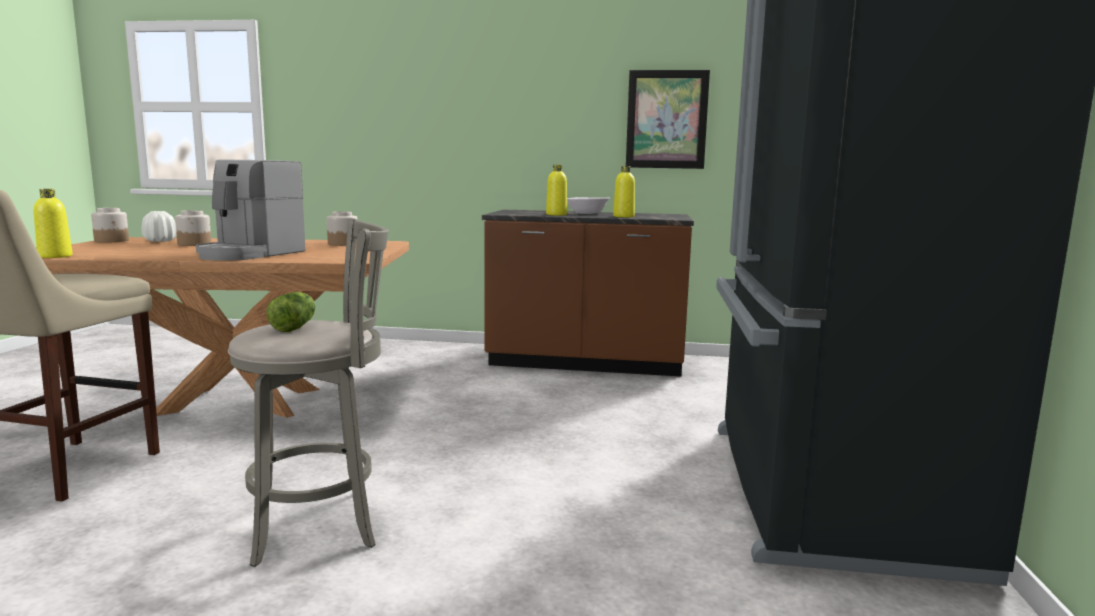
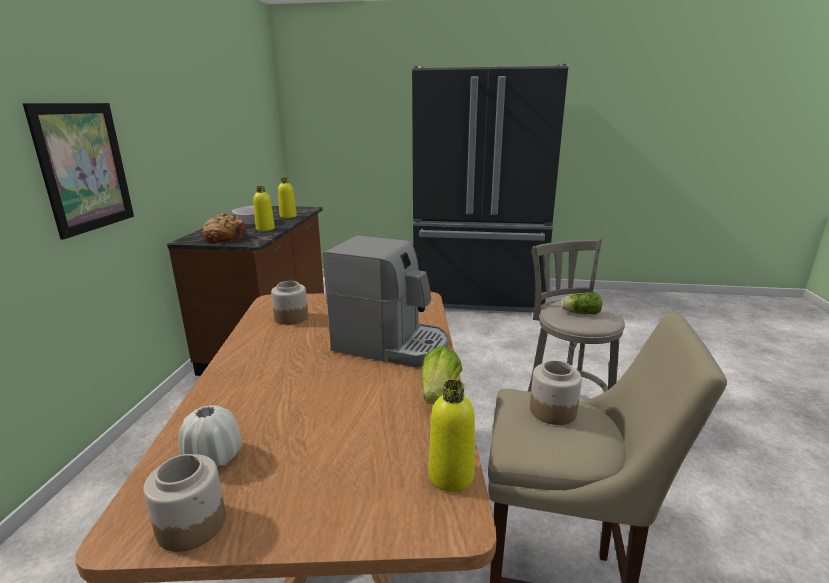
camera: 90 degrees left, 10 degrees up
(151, 257) = (438, 392): none -> lettuce
(195, 244) = (279, 407): jar -> jar (552, 411)
(519, 212) = (225, 238): none -> bread
(666, 119) = (229, 133): picture -> picture (84, 167)

